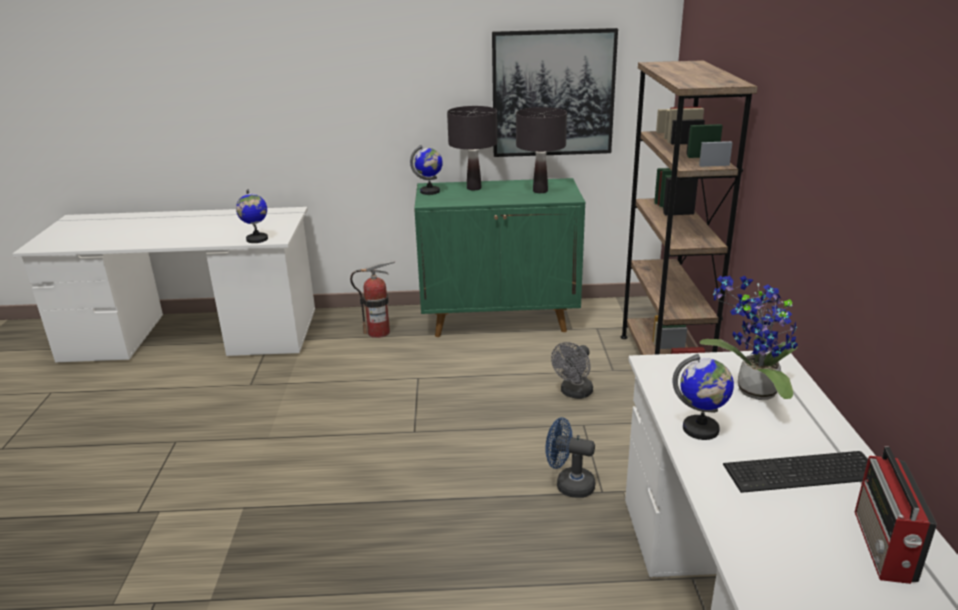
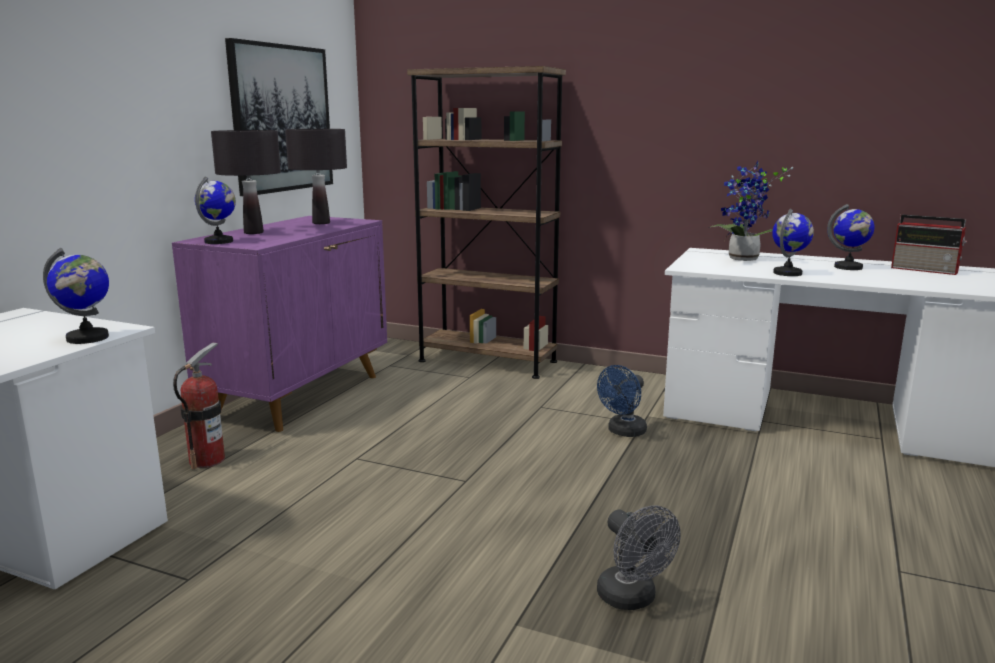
camera: 65 degrees left, 10 degrees down
(500, 319) = (300, 395): green cabinet -> purple cabinet
(574, 393) = (487, 398): grey fan -> grey fan (632, 599)
(804, 473) = (848, 267): keyboard -> globe

